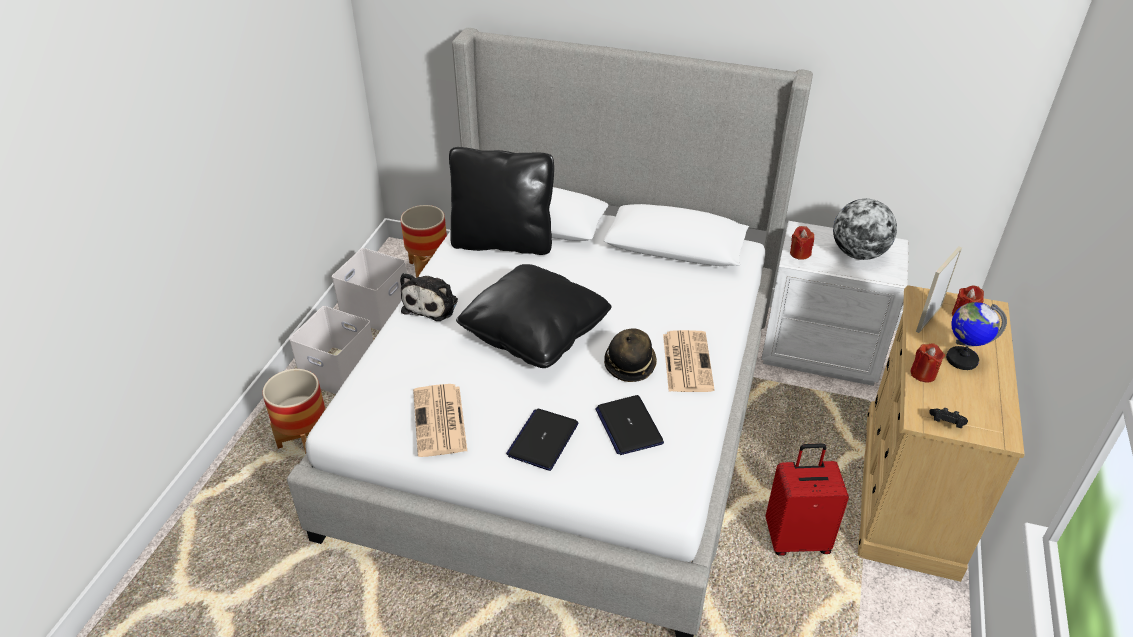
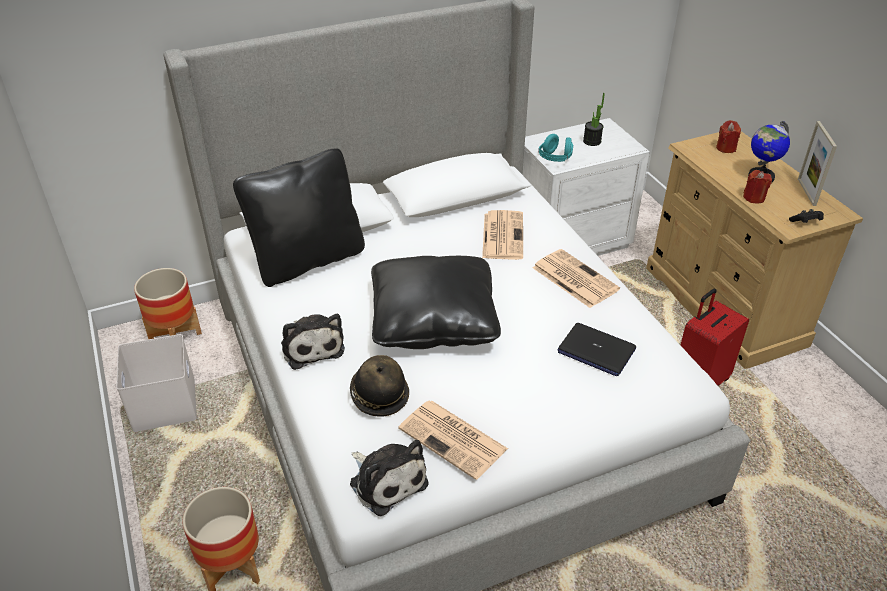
camera: 40 degrees left, 0 degrees up
(341, 372) = (194, 482): white storage box -> none
(368, 420) = (386, 481): none -> plush toy
(543, 440) = (550, 401): laptop -> none
(629, 364) = (537, 304): hat -> hat (379, 395)
(672, 296) = (502, 235): none -> newspaper
(799, 253) = (555, 159): red candle -> turquoise headphones
(858, 254) = (592, 141): globe -> potted plant
(928, 319) = (710, 160): picture frame -> picture frame (806, 192)

